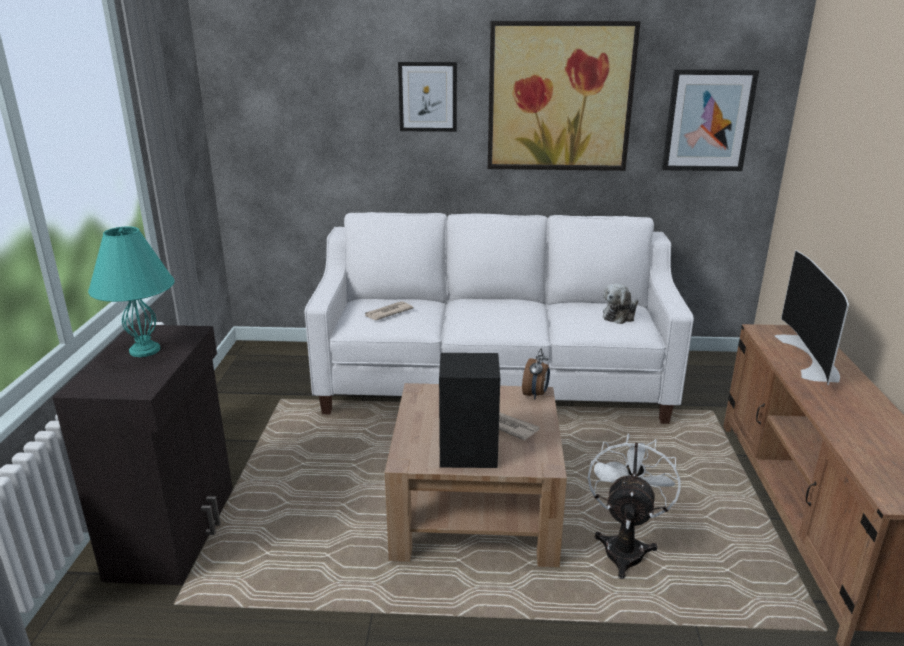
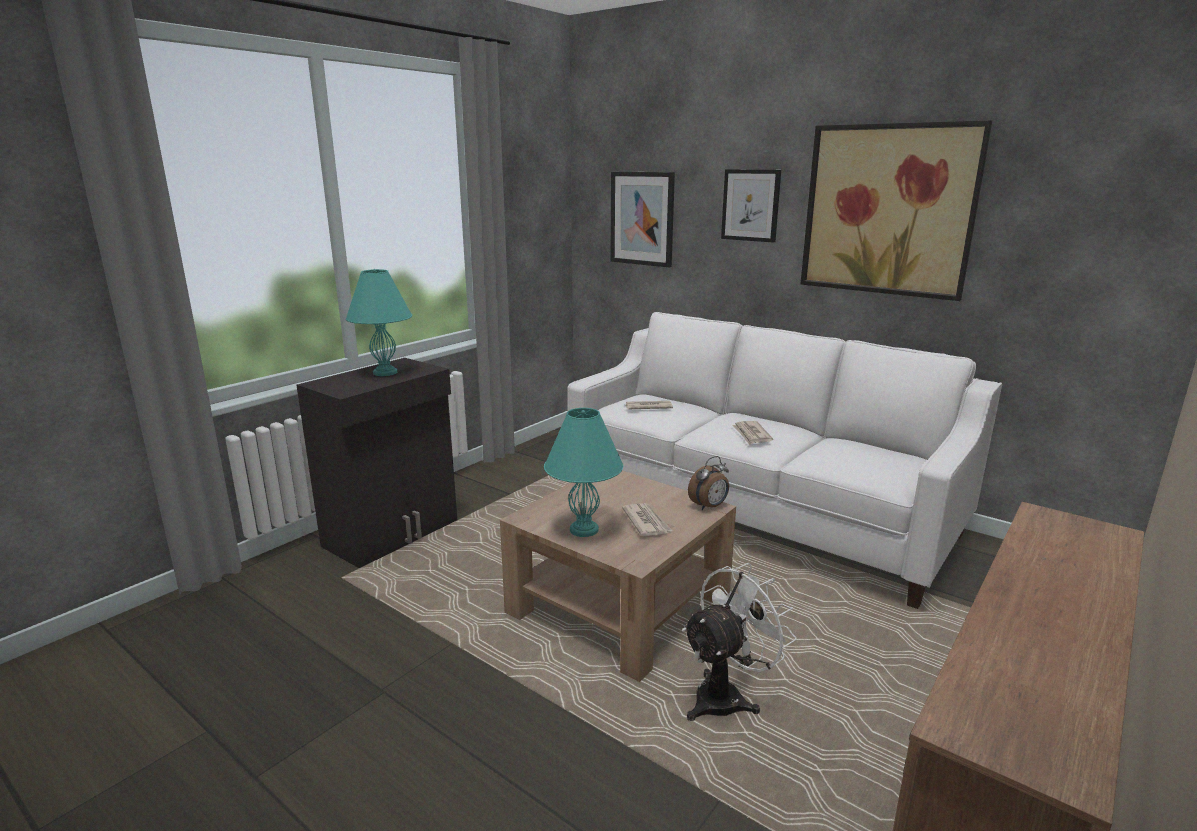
camera: 35 degrees right, 5 degrees down
(470, 452) = (584, 529): black speaker -> turquoise table lamp
(505, 317) = (751, 435): none -> newspaper
(620, 316) = (884, 462): plush toy -> none
(708, 120) = (1083, 247): picture -> picture (642, 218)
(811, 357) = (1074, 557): television -> none

